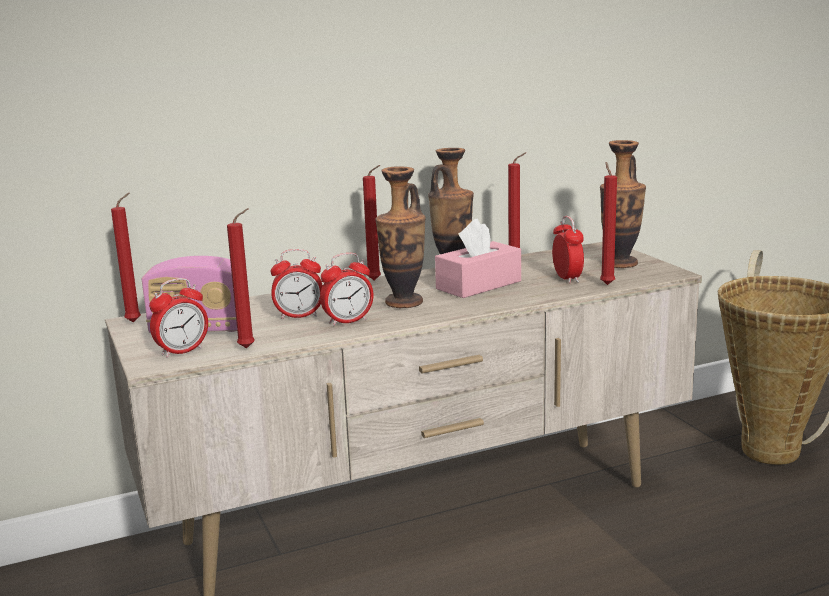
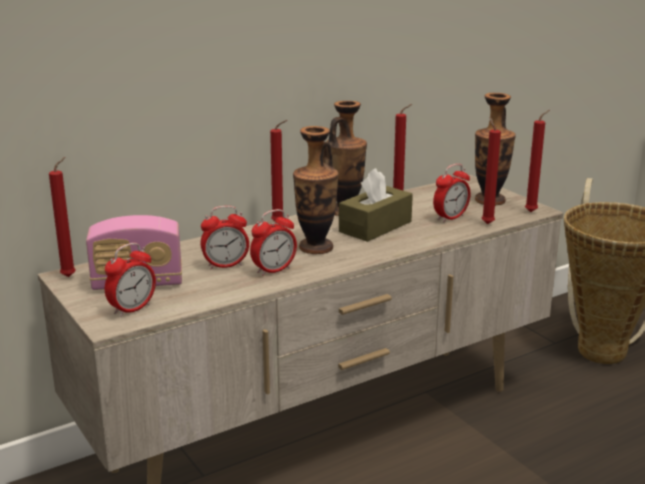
camera: 10 degrees left, 5 degrees up
(249, 348) = (194, 303): red candle -> red candle (532, 211)
(478, 285) = (375, 226): pink tissue box -> brown tissue box
(567, 278) = (450, 218): alarm clock -> alarm clock turned 75 degrees clockwise

